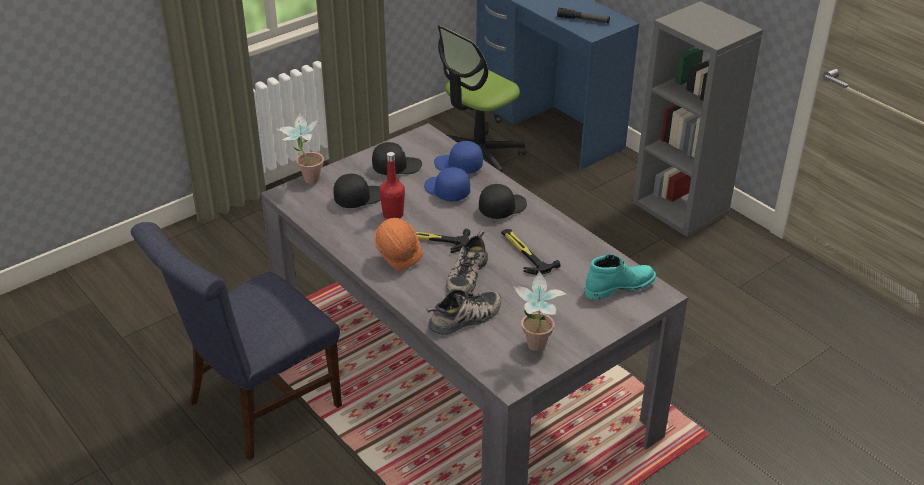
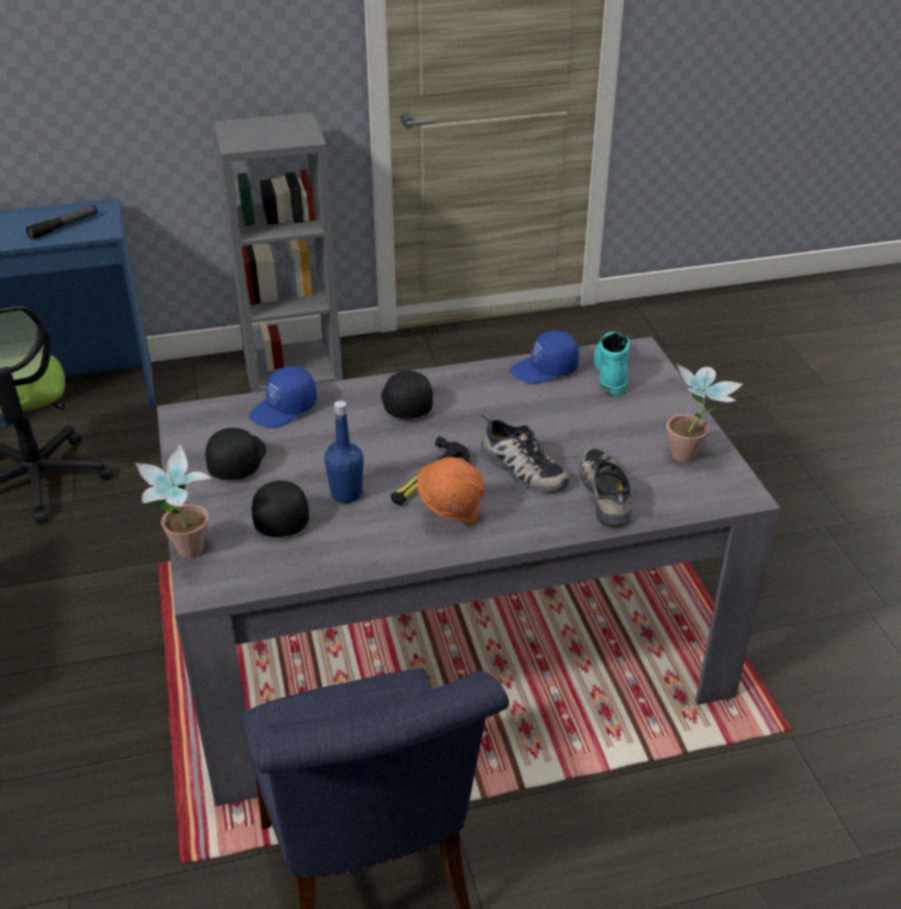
camera: 65 degrees left, 0 degrees up
(393, 214) = (346, 494): red bottle -> blue bottle
(446, 191) = (332, 435): blue cap -> blue cap (545, 370)
(524, 253) = (508, 413): hammer -> none

